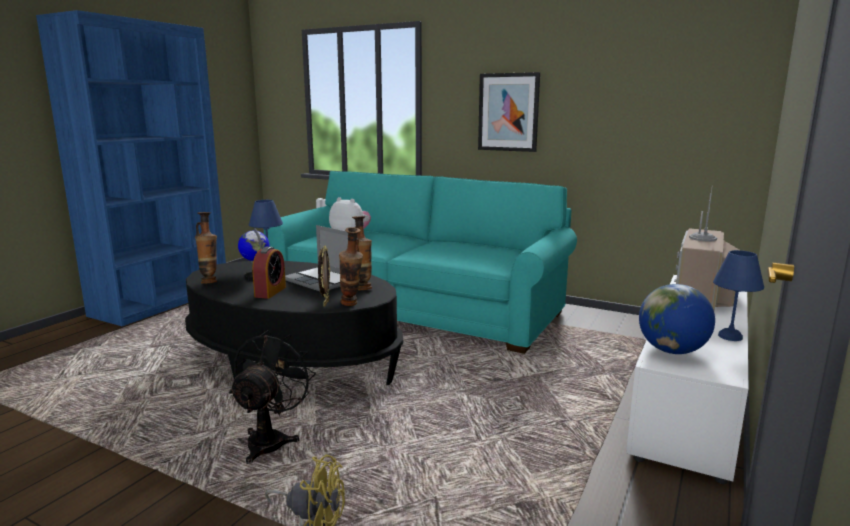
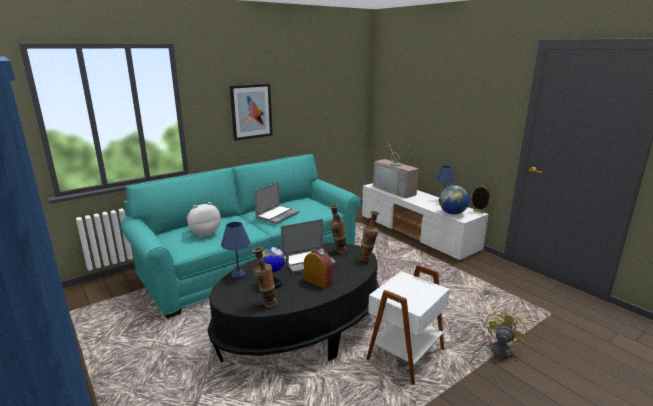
camera: 65 degrees left, 5 degrees up
(271, 440) = (404, 354): black fan -> white side table
(325, 303) = (357, 266): picture frame -> picture frame (478, 212)
(438, 248) = (277, 215): none -> laptop

